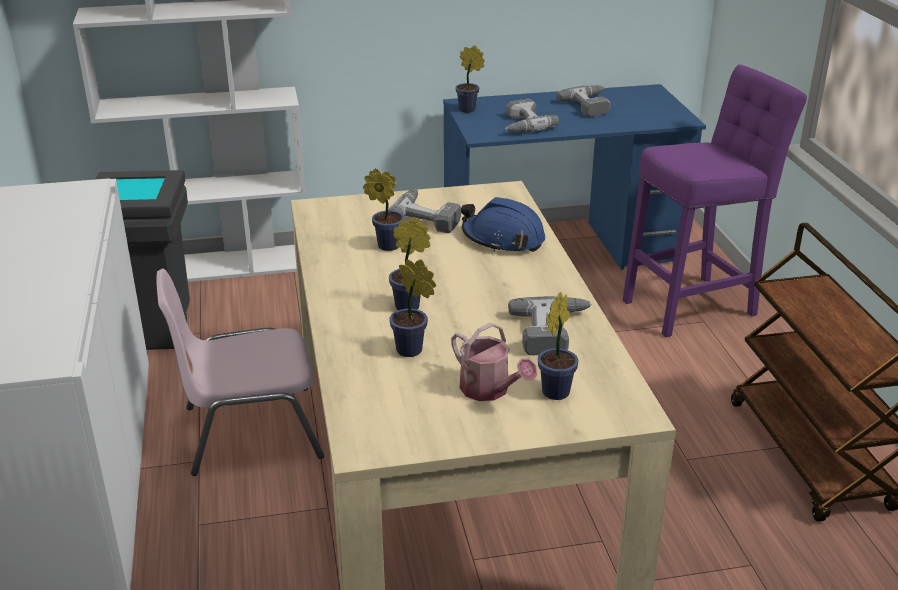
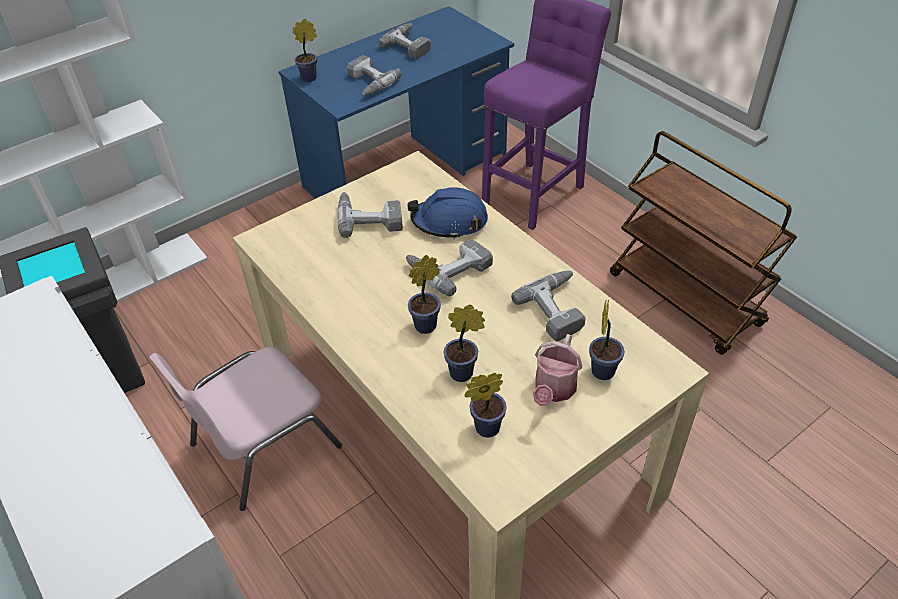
camera: 25 degrees left, 15 degrees up
(385, 245) = (357, 263): potted plant -> potted plant (484, 428)
(470, 272) = (448, 268): none -> power drill
(489, 390) = (553, 390): watering can -> watering can turned 90 degrees clockwise

